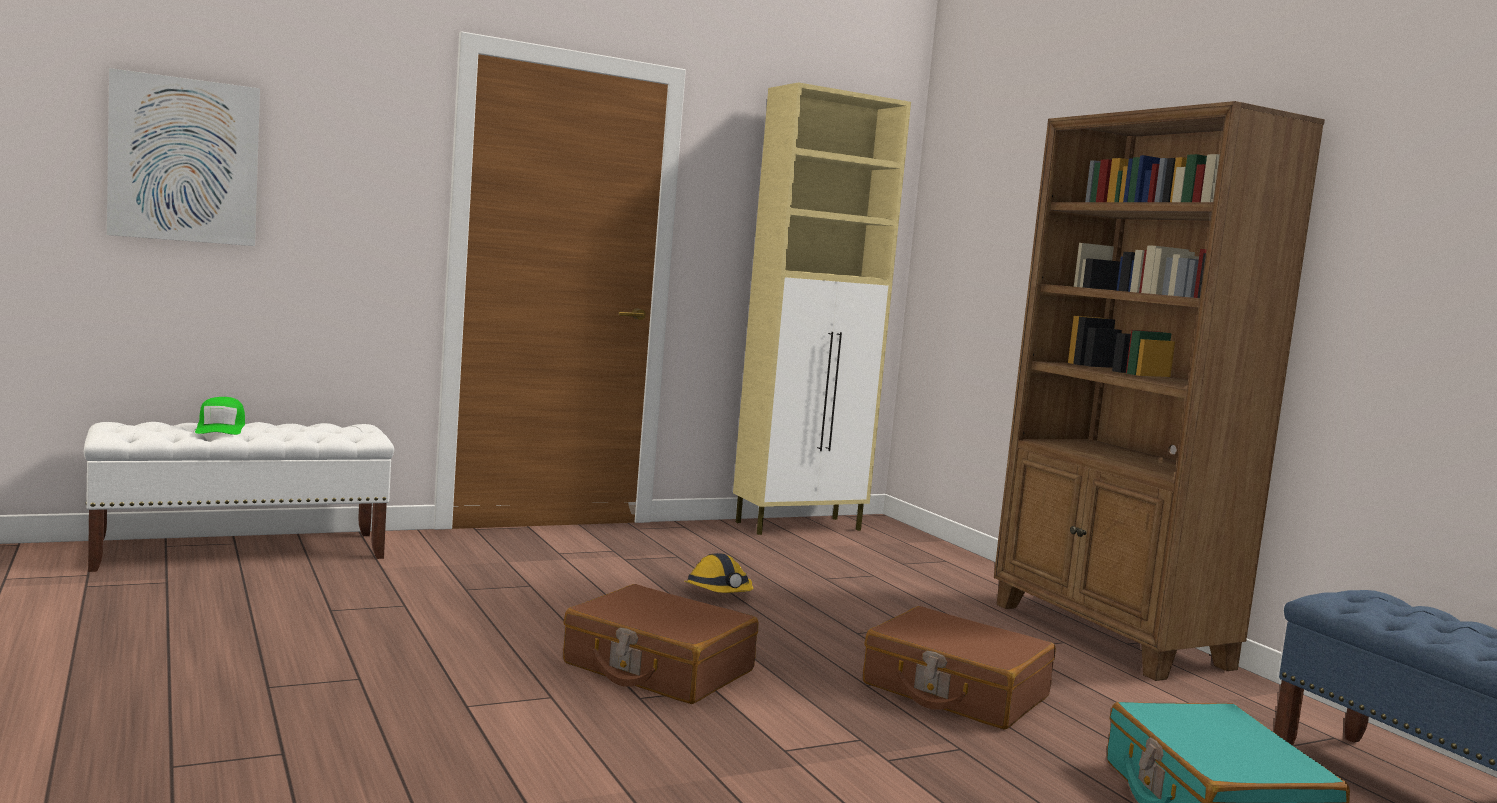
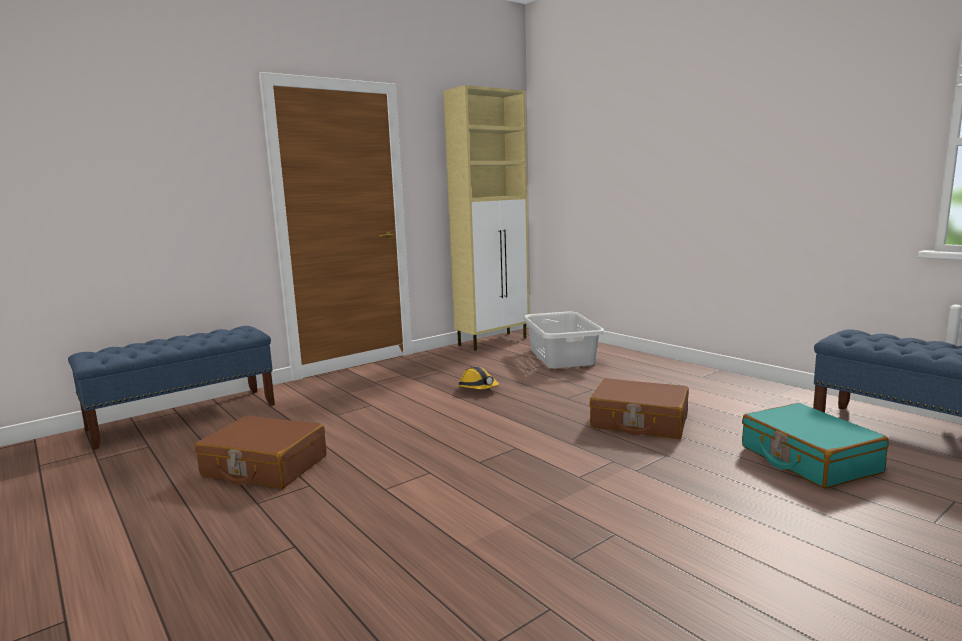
camera: 10 degrees left, 5 degrees up
(184, 160) = (96, 175): picture -> none
(221, 428) = (158, 344): green cap -> none
(242, 551) = (184, 416): white bench -> blue bench
(658, 668) = (476, 441): brown suitcase -> brown suitcase (264, 466)
(900, 569) = (562, 356): none -> grey laundry basket
(1109, 636) = (690, 374): brown bookcase -> none

